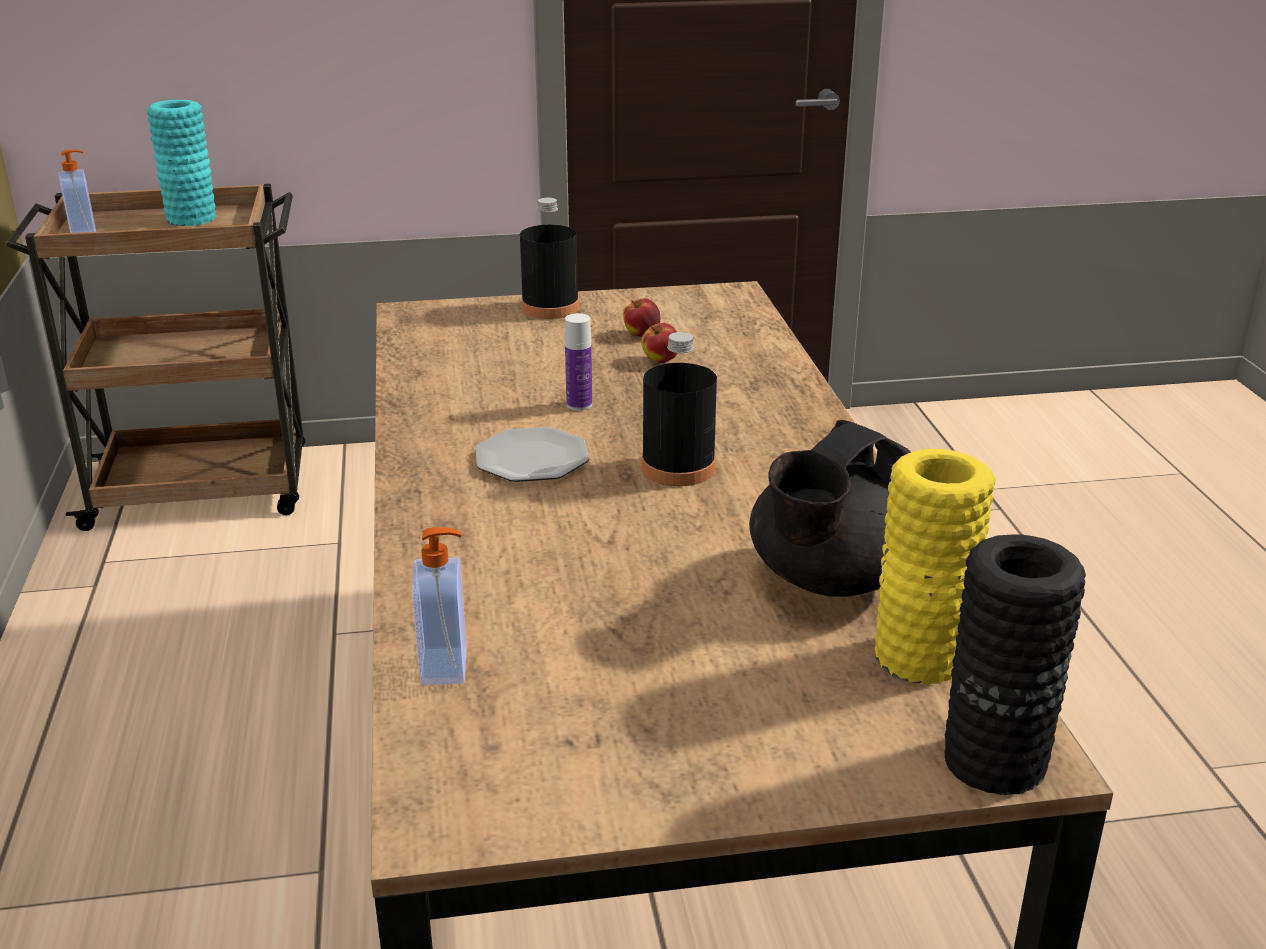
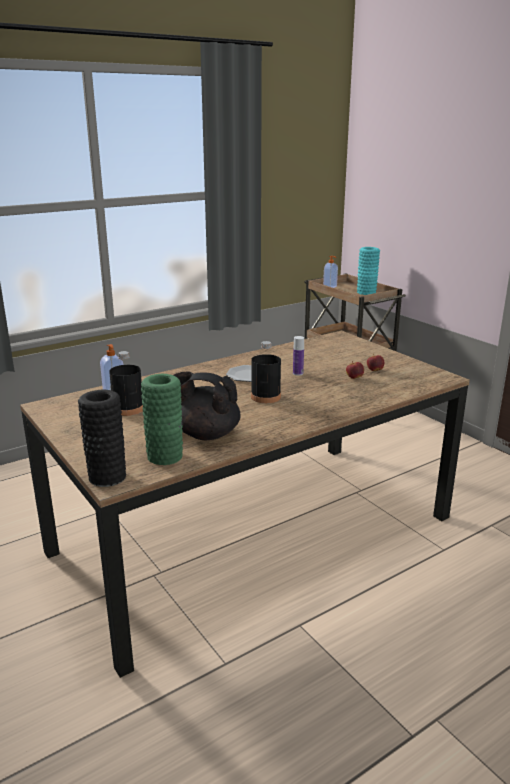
camera: 65 degrees right, 5 degrees down
(550, 308) = (377, 352): black bottle -> black bottle (128, 409)
(920, 656) = (165, 456): yellow vase -> green vase

